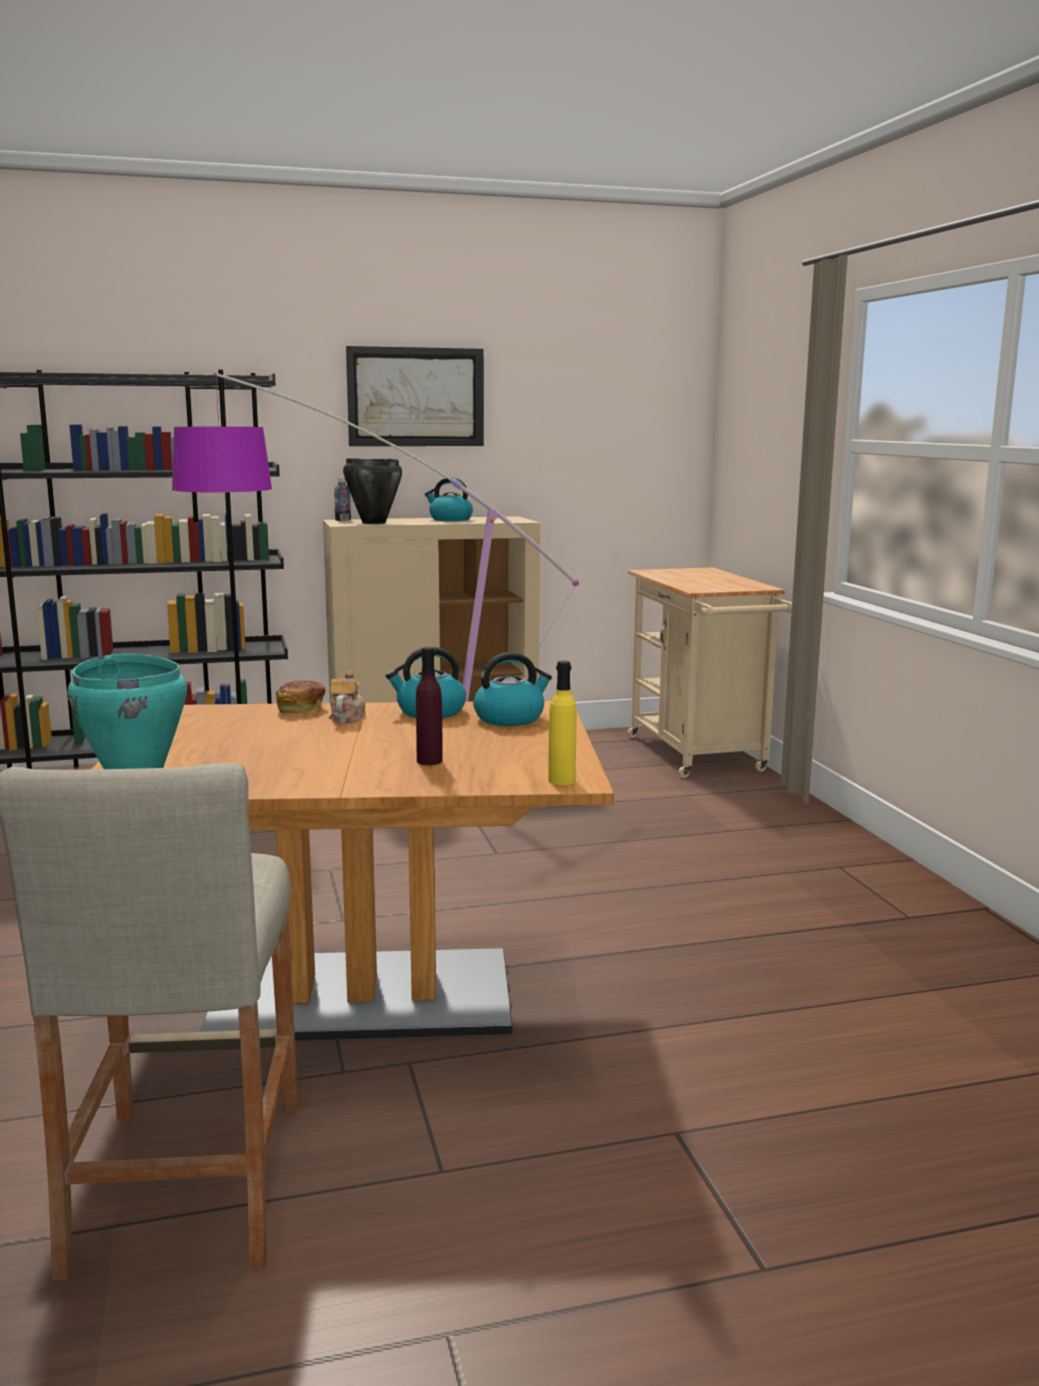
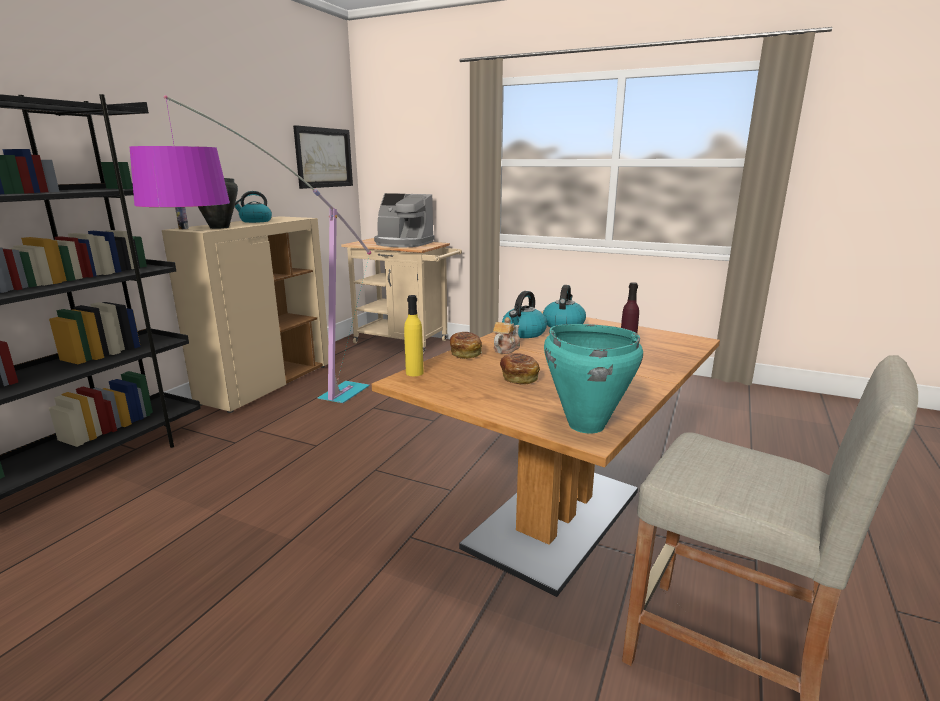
camera: 50 degrees left, 5 degrees up
(249, 739) = (519, 378): none -> bread
(347, 717) = (505, 349): teapot -> teapot turned 75 degrees clockwise
(415, 397) = (208, 130): picture -> picture (324, 157)
(561, 780) = (692, 342): yellow bottle -> yellow bottle (414, 373)
(709, 580) = (403, 243): none -> coffee machine

